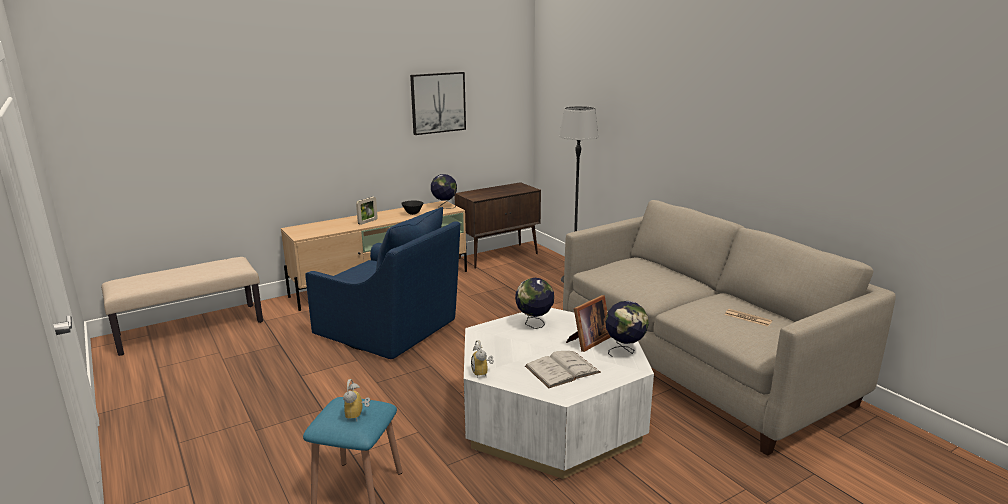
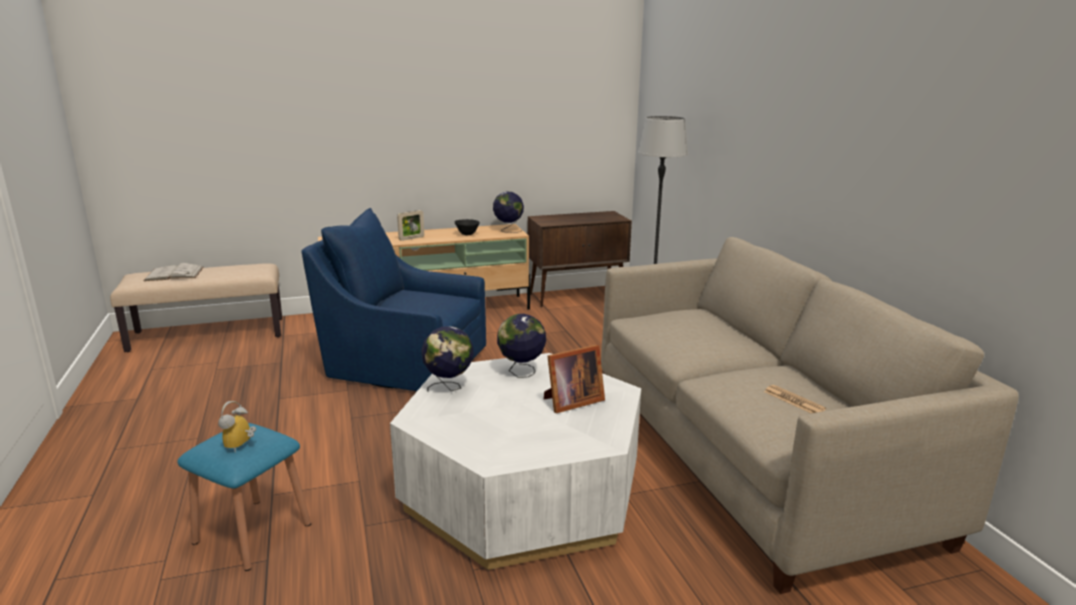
camera: 15 degrees right, 0 degrees up
(390, 330) = (403, 363): blue armchair -> blue armchair turned 150 degrees clockwise
(438, 103) = (511, 107): picture -> none
(483, 373) = (416, 420): alarm clock -> none
(562, 369) = (513, 430): white book -> white book (174, 274)
(625, 351) = (609, 420): globe -> globe (449, 388)

